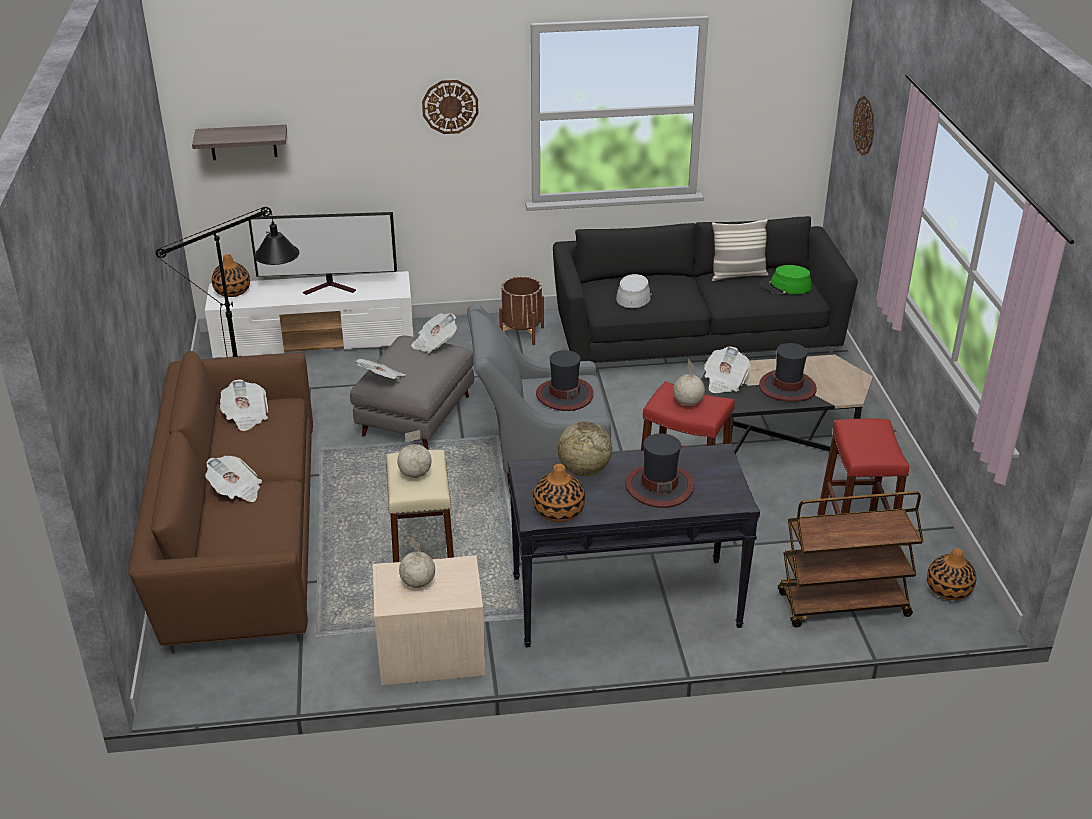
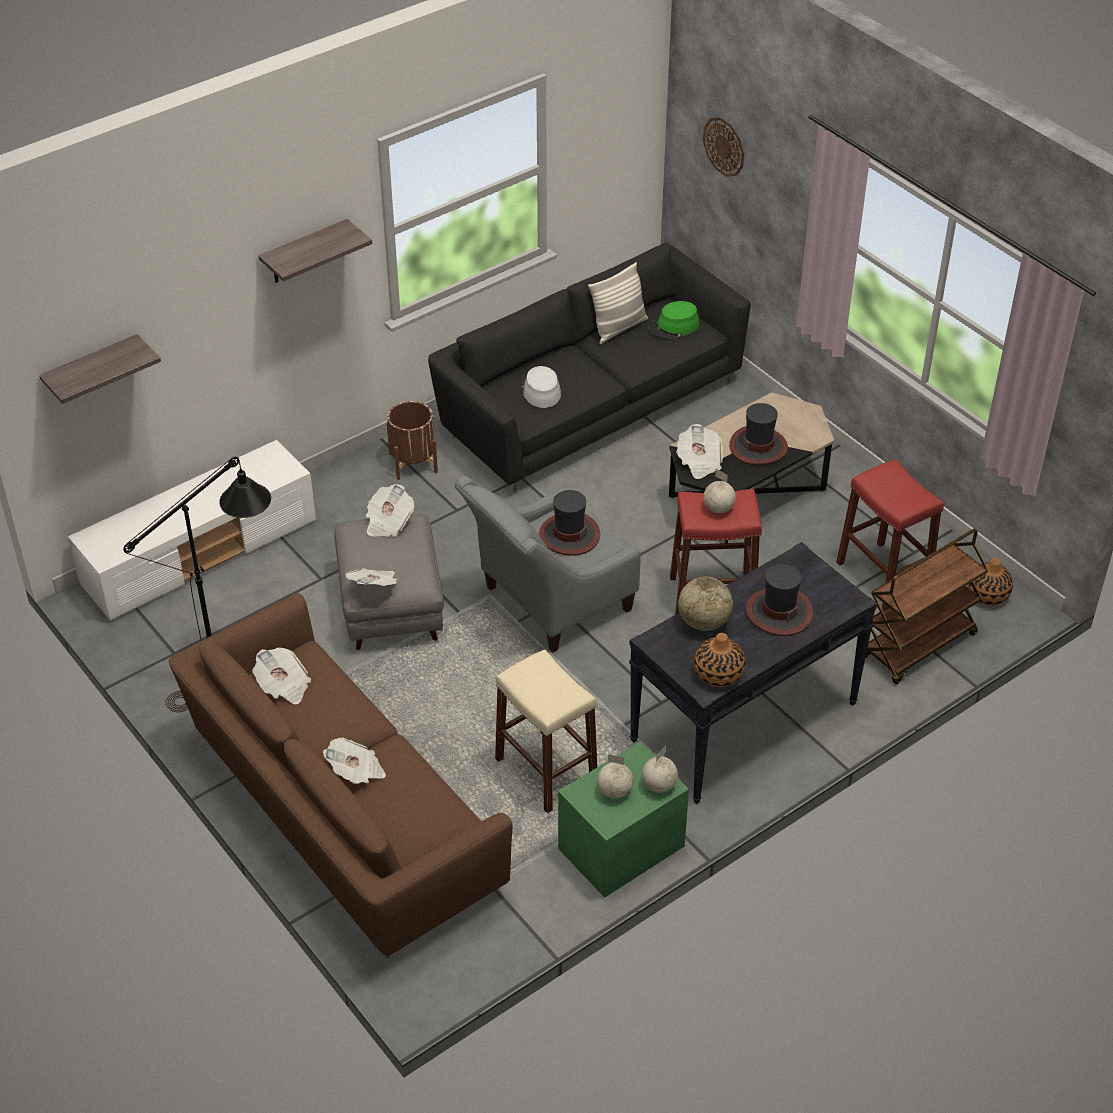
camera: 30 degrees left, 10 degrees up
(232, 291) = (106, 537): vase -> none
(331, 288) = (213, 492): television -> none
(414, 474) = (543, 686): globe -> globe (658, 785)
(430, 653) = (620, 847): beige nightstand -> green nightstand
(450, 106) = (304, 252): wall clock -> shelf

